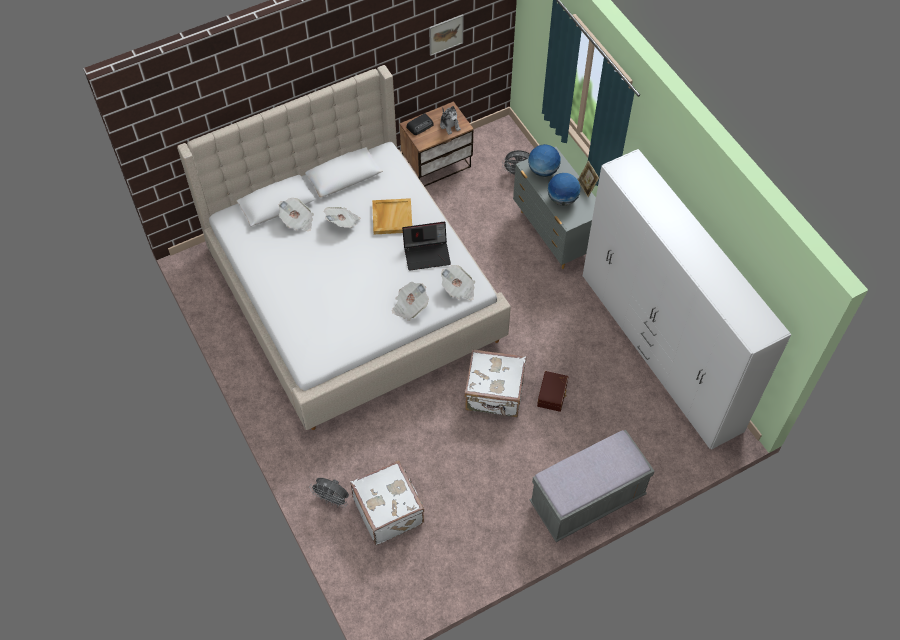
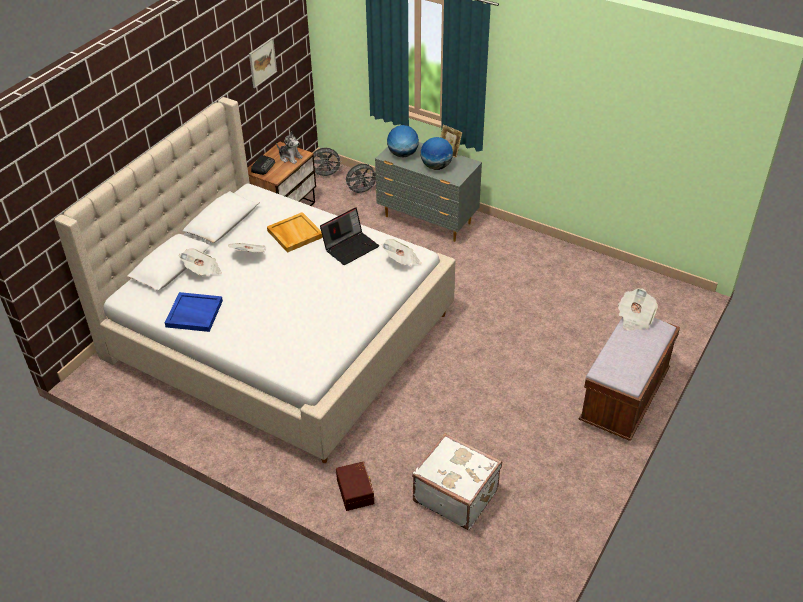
camera: 30 degrees left, 15 degrees down
(265, 261) = (194, 314): none -> blue tray
(332, 499) = (392, 513): grey fan -> grey fan (326, 175)
(409, 306) = (368, 291): newspaper -> newspaper (634, 318)
(494, 394) = (475, 355): white suitcase -> none
(553, 395) = (525, 333): brown storage box -> brown storage box (356, 491)
(587, 500) = (624, 398): grey bench -> brown bench
(659, 350) = (583, 264): white wardrobe -> none

